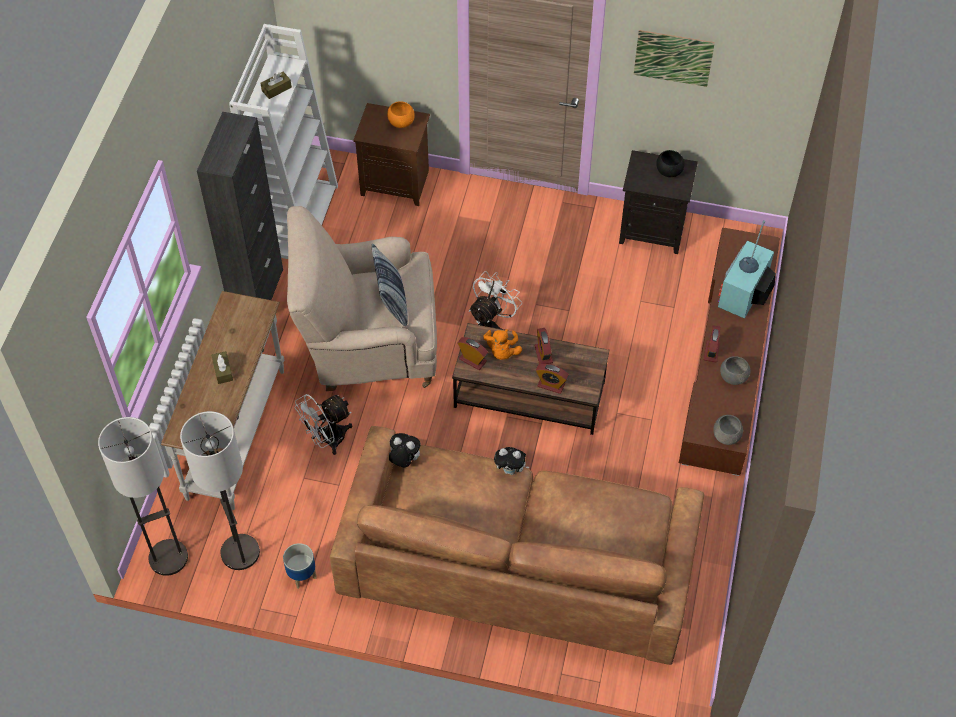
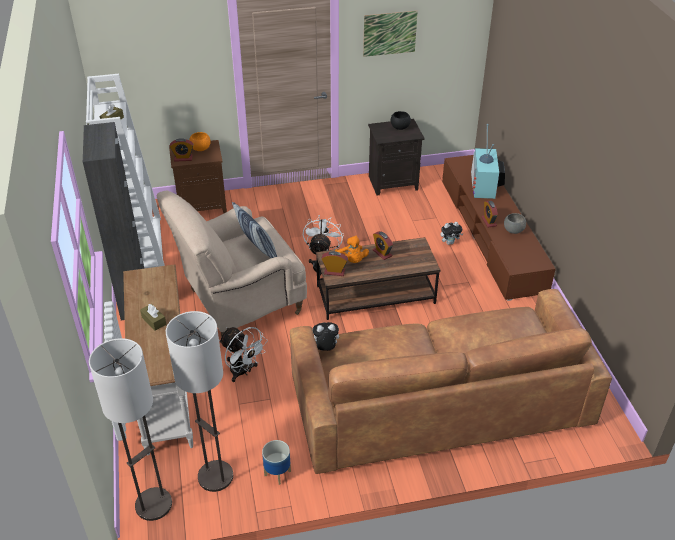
camera: 25 degrees left, 15 degrees down
(327, 439) = (243, 372): white fan -> white fan turned 75 degrees counterclockwise
(510, 470) = (409, 327): plush toy -> plush toy (450, 242)
(551, 385) = (400, 268): alarm clock -> alarm clock (183, 158)
(726, 436) = (535, 263): grey bowl -> none

